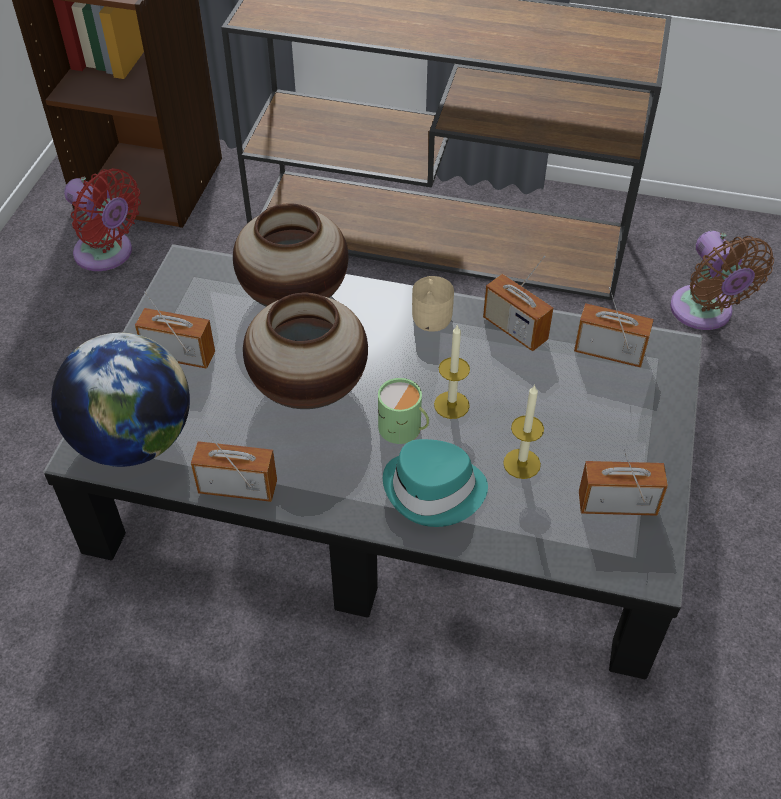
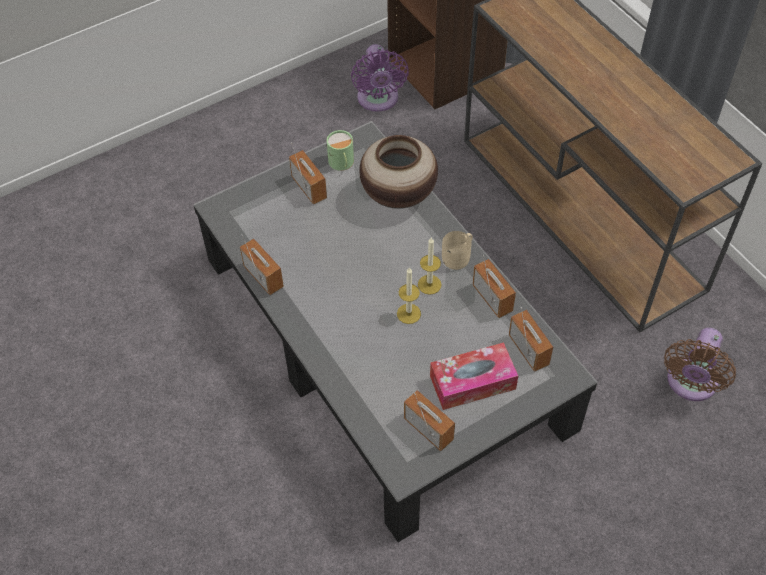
camera: 45 degrees right, 5 degrees up
(107, 254) = (378, 100): red fan -> purple fan
(134, 440) = (244, 218): globe -> none
(309, 388) = (350, 251): vase -> none
(403, 429) = (370, 308): green mug -> green mug (341, 163)
(434, 491) = (348, 350): turquoise hat -> none
(515, 329) = (492, 298): radio -> radio turned 150 degrees clockwise
(521, 463) = (406, 371): candle -> candle (429, 284)
(598, 423) = (472, 382): none -> tissue box

